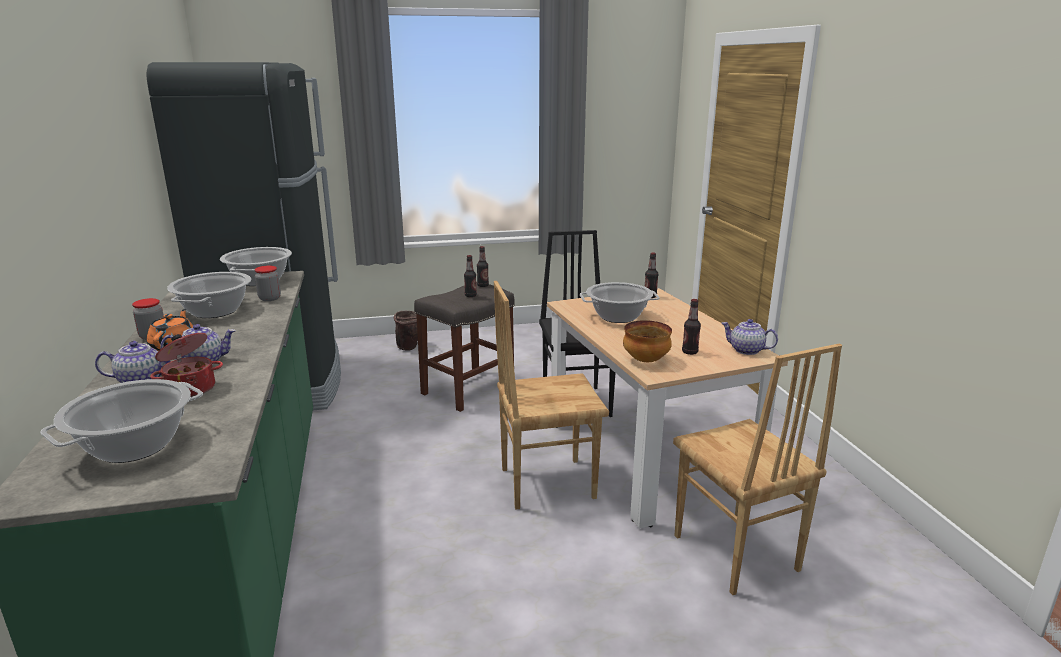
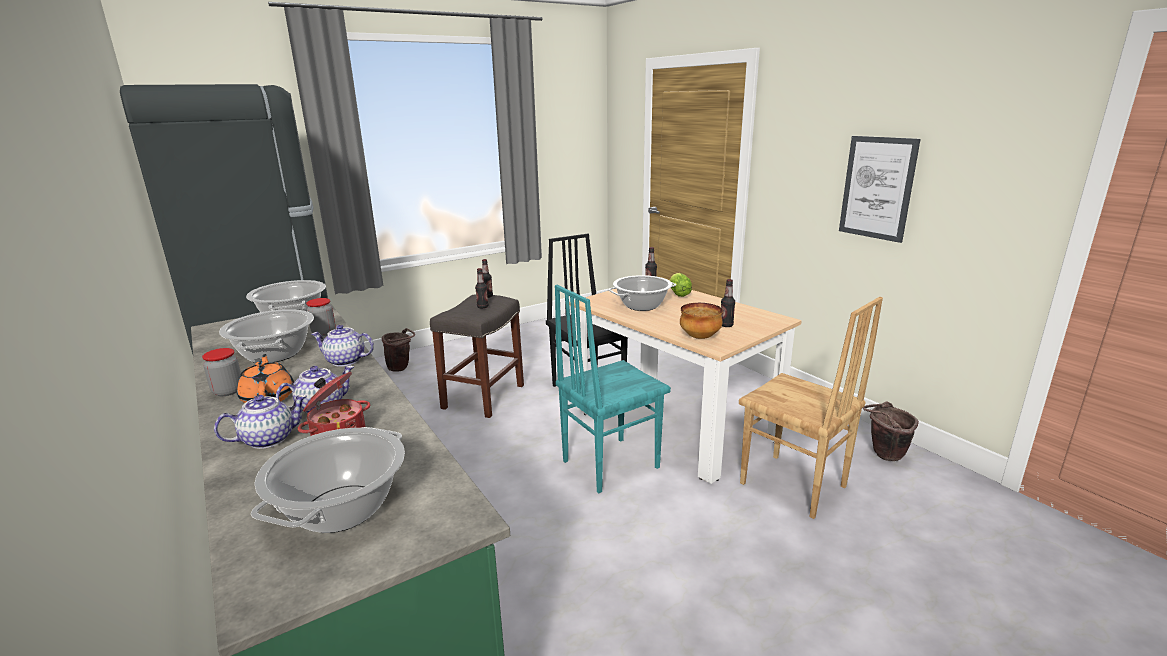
camera: 20 degrees left, 0 degrees up
(546, 482) = (609, 464): brown chair -> turquoise chair
(672, 309) = (678, 294): none -> lettuce
(746, 350) = (765, 317): teapot -> teapot (345, 361)
(879, 548) = (883, 455): none -> brown bucket
(921, 208) = (877, 188): none -> picture

